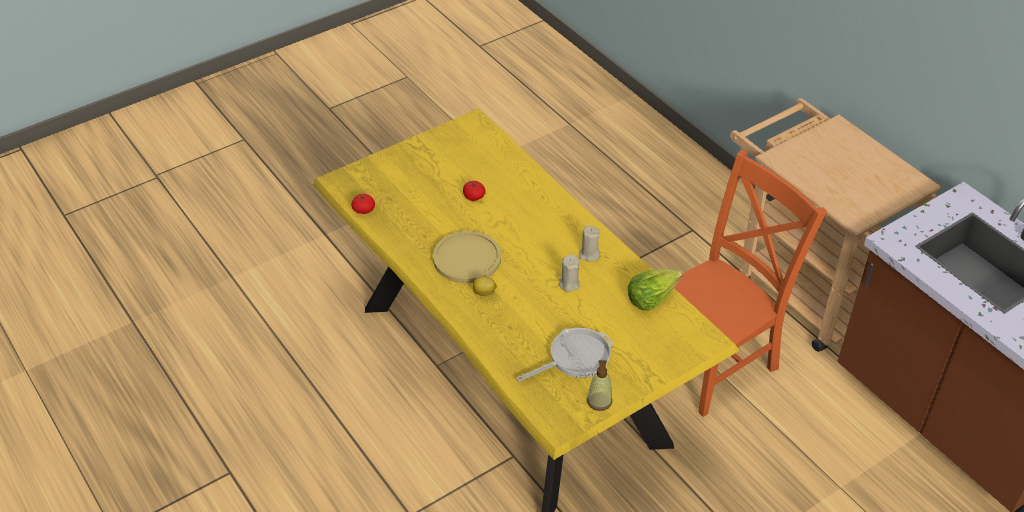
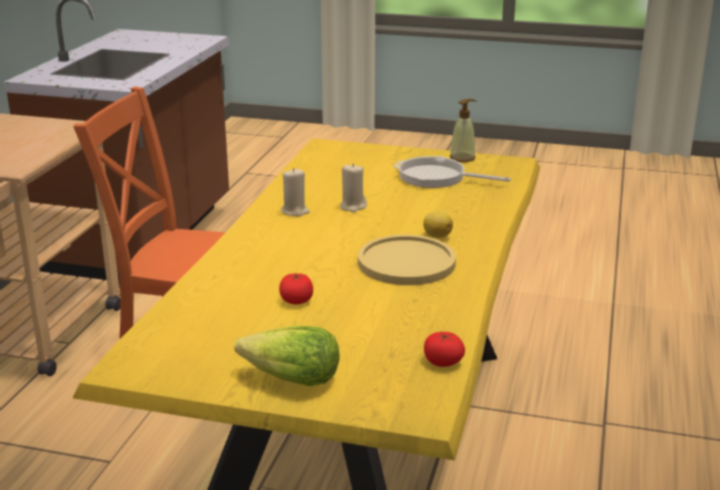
camera: 130 degrees left, 20 degrees down
(651, 297) = (309, 173): lettuce -> lettuce (291, 379)

